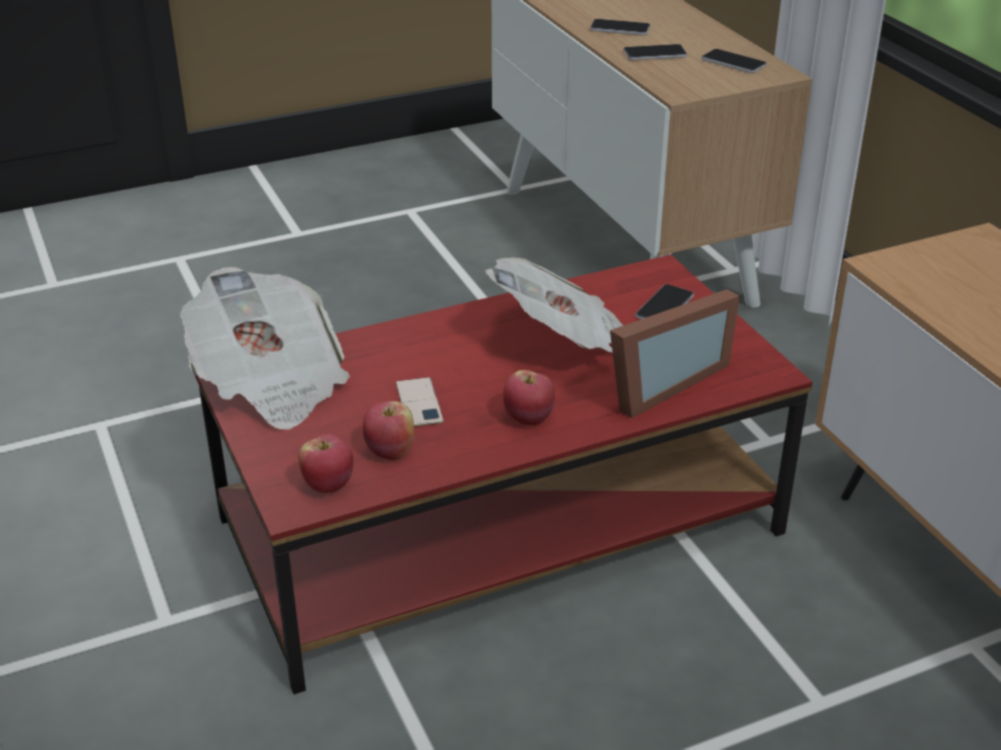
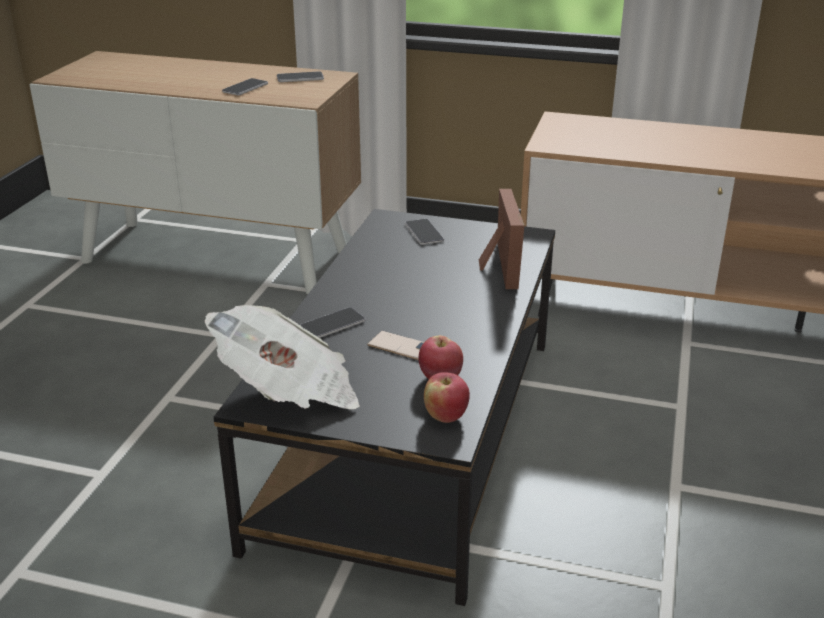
camera: 50 degrees left, 5 degrees down
(501, 527) = (413, 436): red coffee table -> black coffee table
(529, 419) = (473, 319): apple -> none
(566, 342) = (413, 274): newspaper -> none
(620, 28) = (191, 83): phone -> phone (332, 324)

